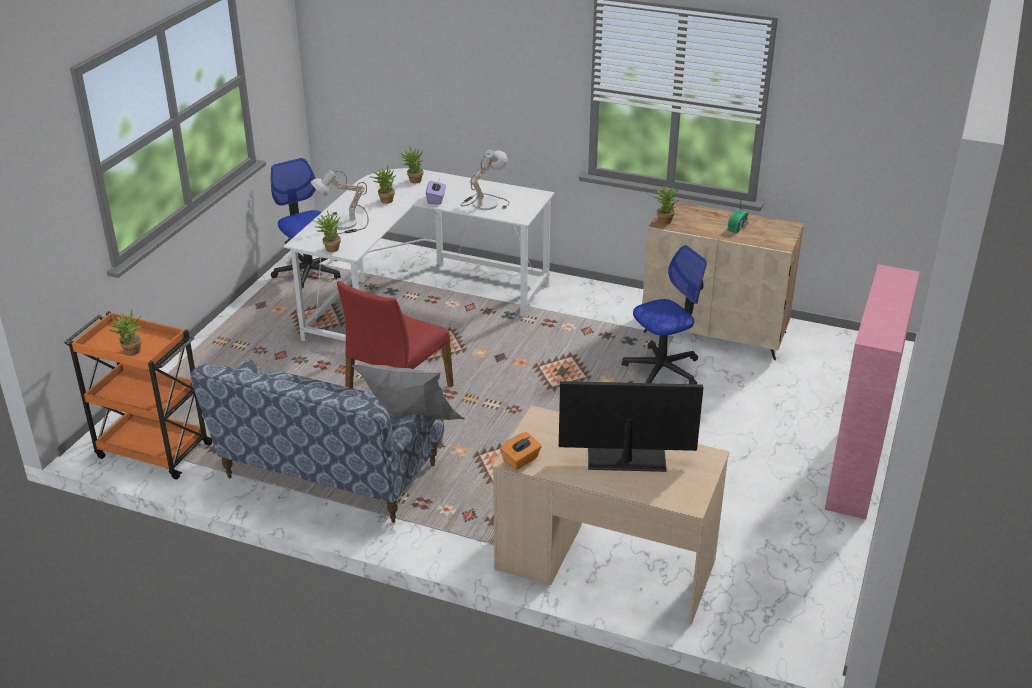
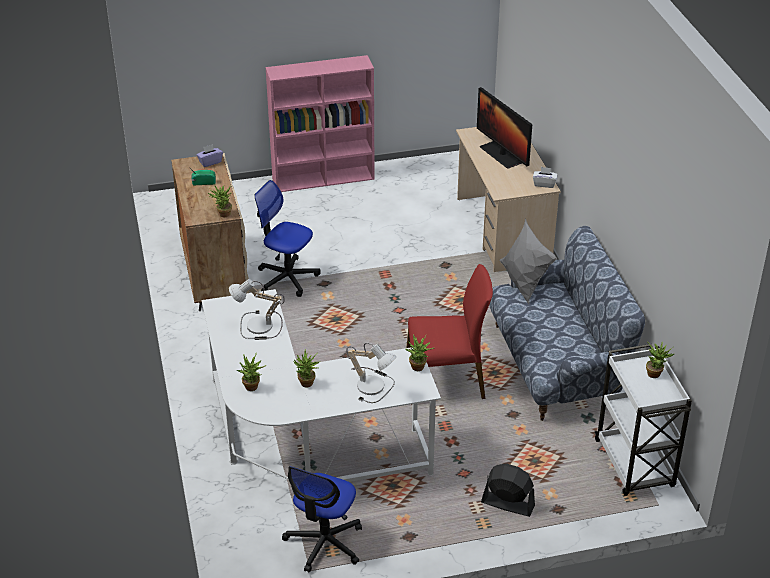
camera: 125 degrees left, 5 degrees up
(152, 450) = (635, 465): orange cart -> white cart
(221, 361) = (507, 504): none -> black fan
(436, 199) = (277, 356): purple tissue box -> purple tissue box (210, 162)
(521, 460) = (544, 184): orange tissue box -> white tissue box

